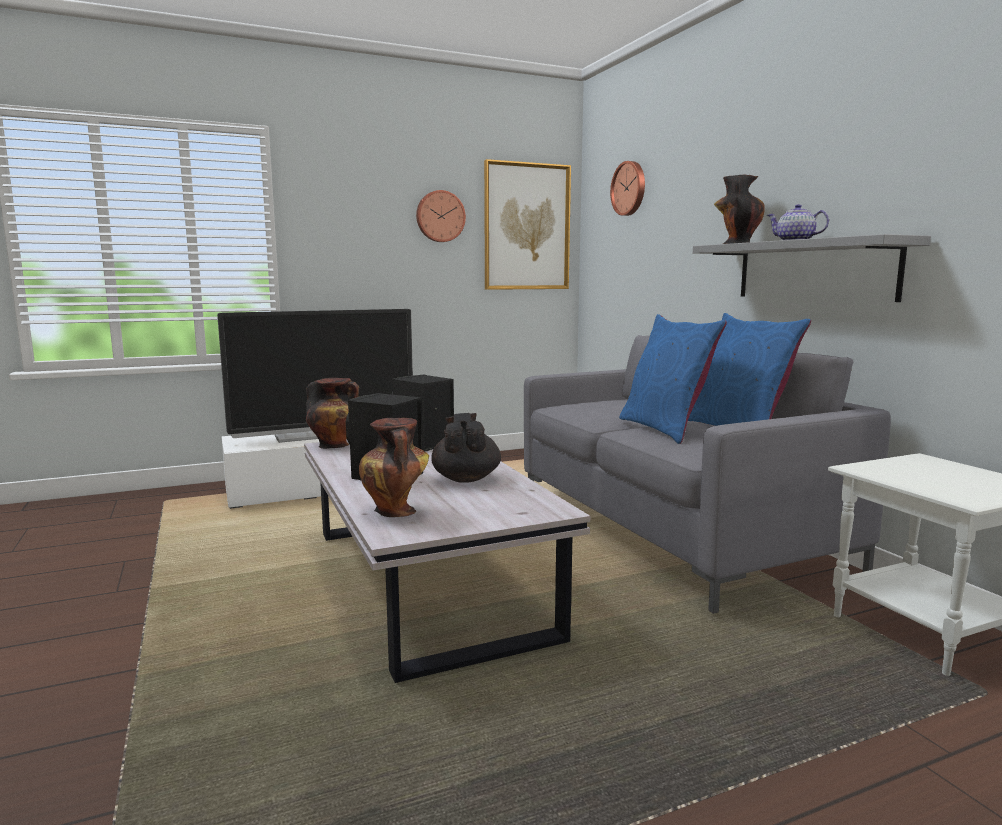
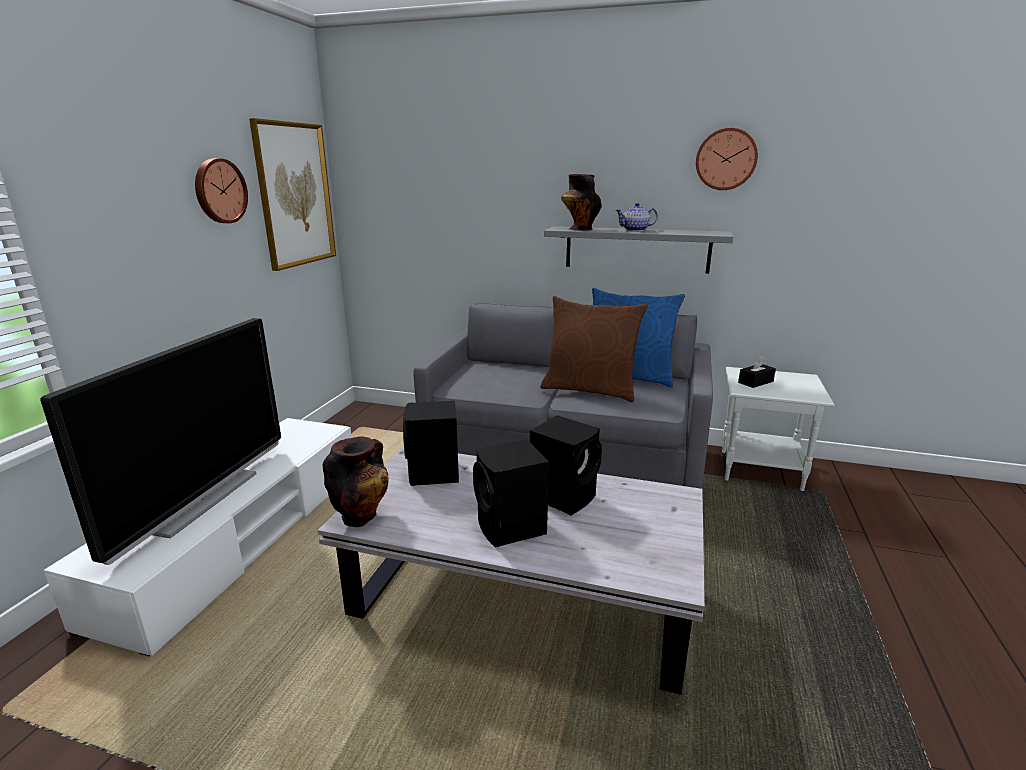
camera: 50 degrees left, 10 degrees up
(396, 512) = (619, 560): vase -> none
(466, 478) = (564, 496): black teapot -> black speaker
(629, 188) = (412, 160): wall clock -> wall clock (726, 159)
(665, 429) = (590, 390): blue pillow -> brown pillow
(909, 469) = (755, 382): none -> black tissue box

